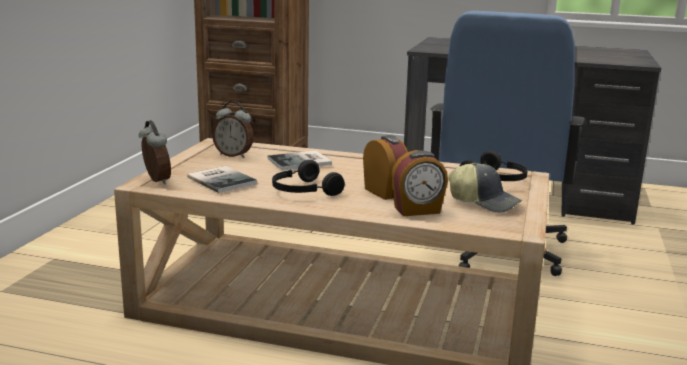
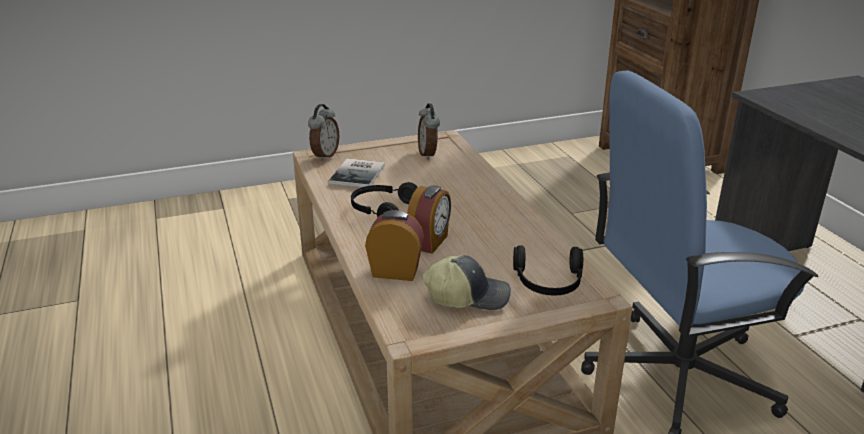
camera: 55 degrees right, 10 degrees up
(301, 162) = (450, 183): book -> none
(417, 210) = (395, 271): alarm clock -> alarm clock turned 150 degrees clockwise
(484, 202) = (468, 296): cap -> cap turned 90 degrees counterclockwise

